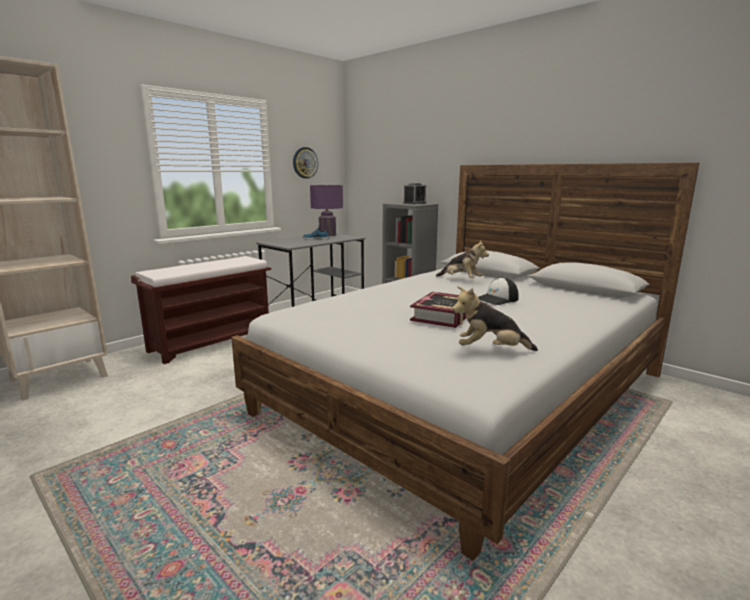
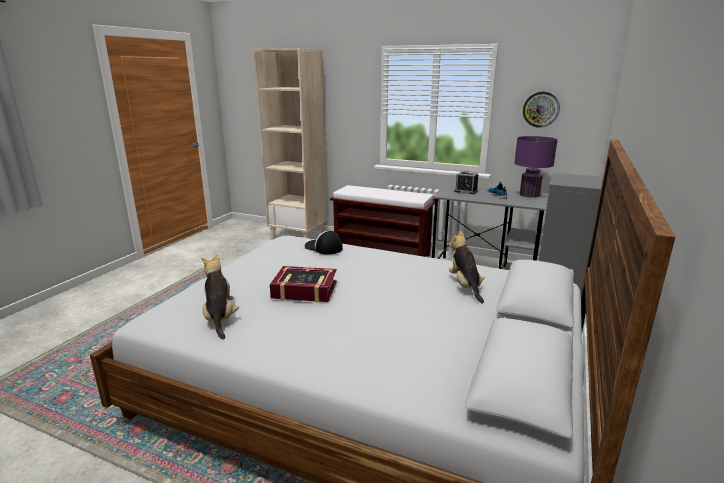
camera: 70 degrees right, 5 degrees up
(414, 203) = (581, 181): alarm clock -> alarm clock (466, 191)
(461, 280) = (465, 286): plush toy -> plush toy turned 150 degrees clockwise
(497, 299) = (387, 312): cap -> cap (323, 247)

